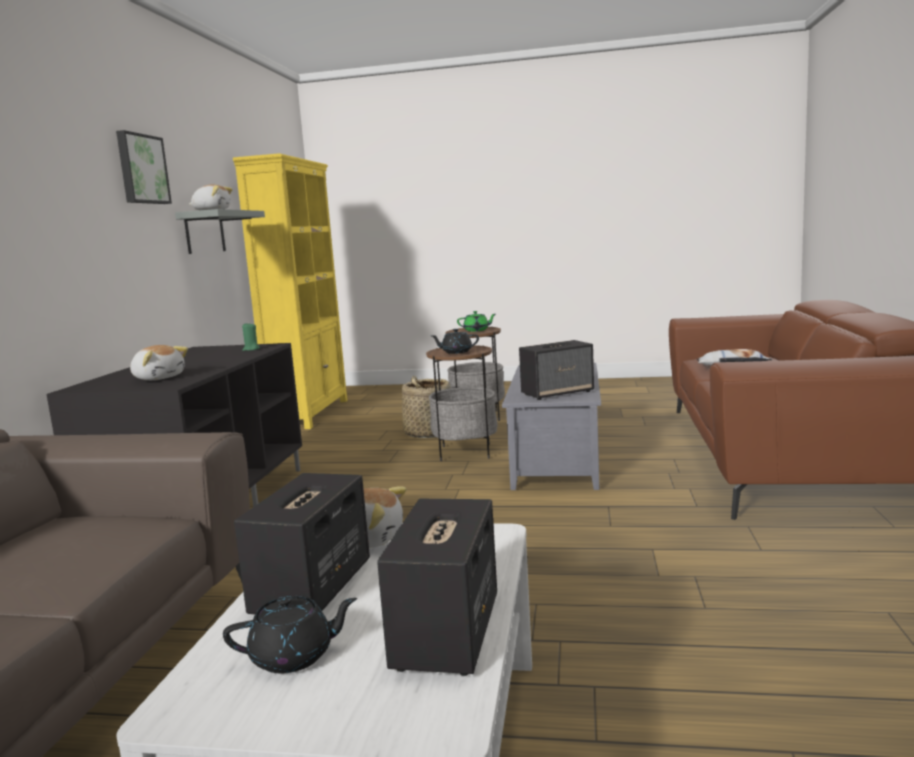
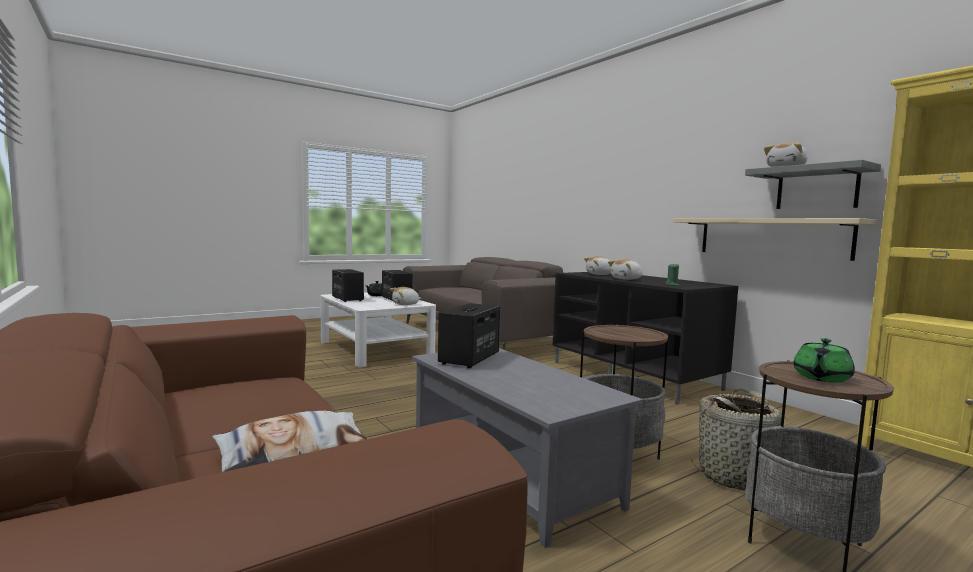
camera: 135 degrees right, 5 degrees down
(141, 169) = (729, 144): picture -> none
(191, 286) = (771, 237): none -> beige shelf
(213, 363) = (627, 279): none -> plush toy
(456, 352) = (615, 329): black teapot -> none

